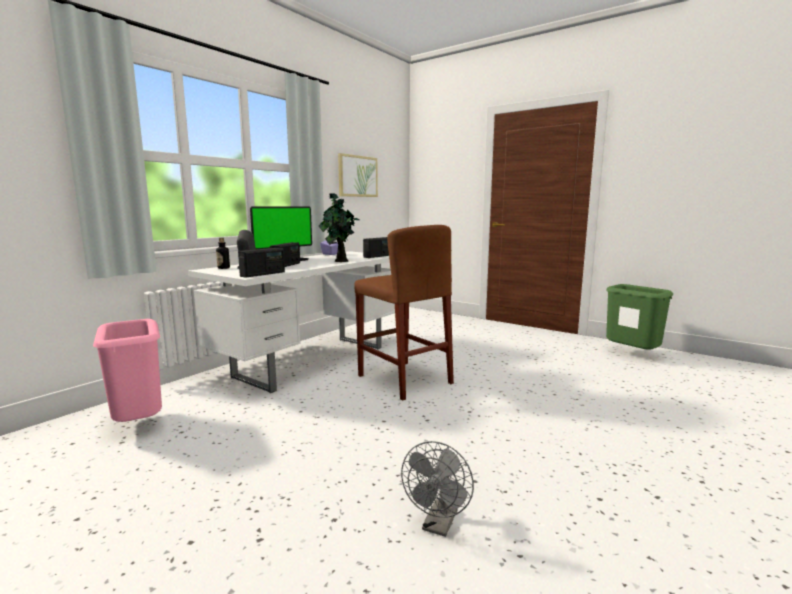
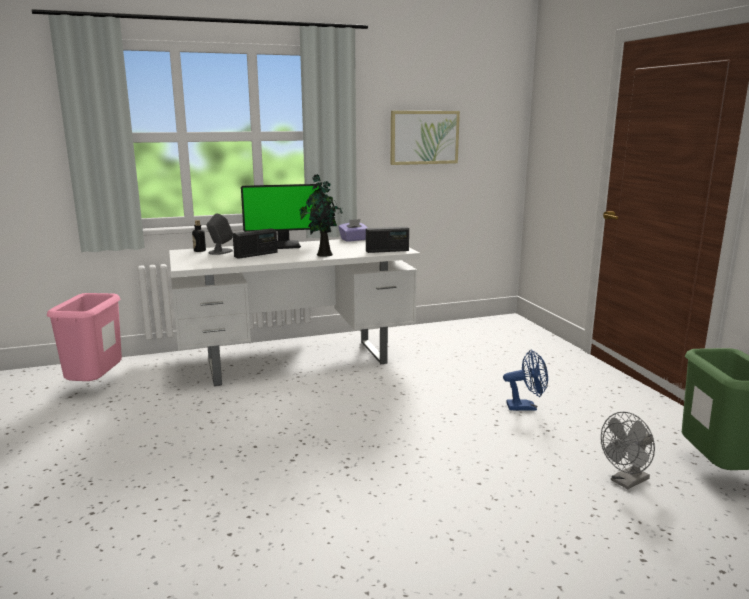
camera: 35 degrees right, 5 degrees up
(263, 274) = (202, 266): radio -> none
(404, 379) = (346, 408): brown stool -> none
(438, 525) = (142, 554): grey fan -> grey fan (626, 482)
(504, 351) = (526, 407): none -> blue fan

